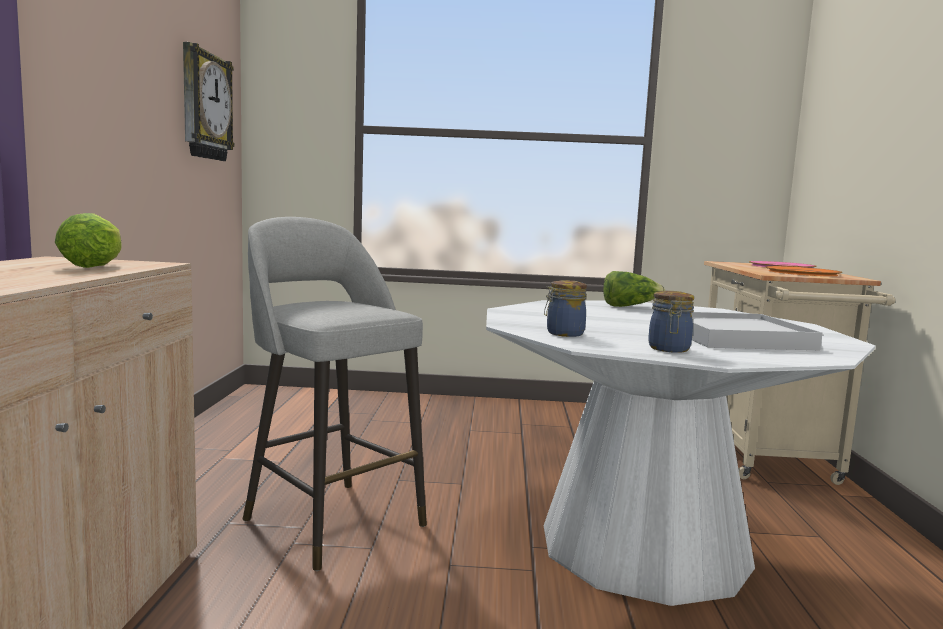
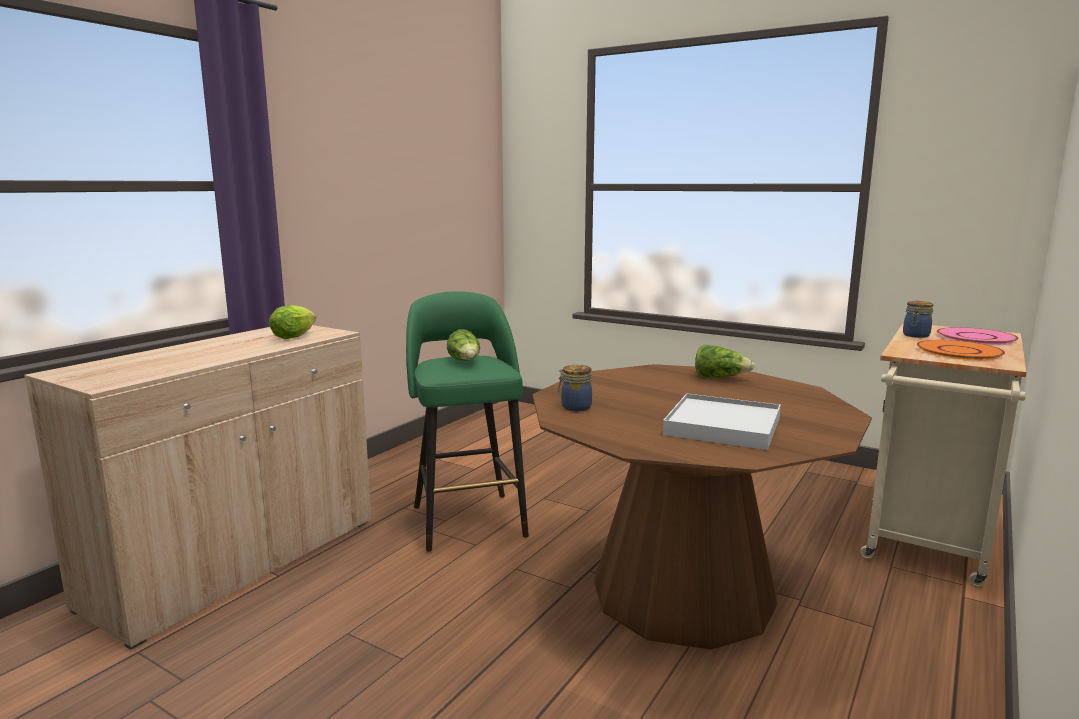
camera: 30 degrees right, 5 degrees up
(204, 106) = (457, 182): wall clock -> none
(331, 520) = (468, 519): grey stool -> green stool
(335, 304) = (465, 361): none -> lettuce
(643, 545) = (682, 592): white dining table -> brown dining table
(669, 349) = (623, 433): jar -> jar (915, 335)

